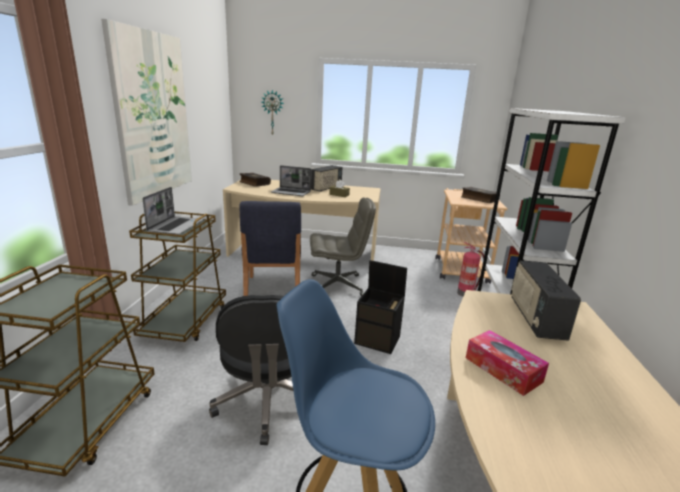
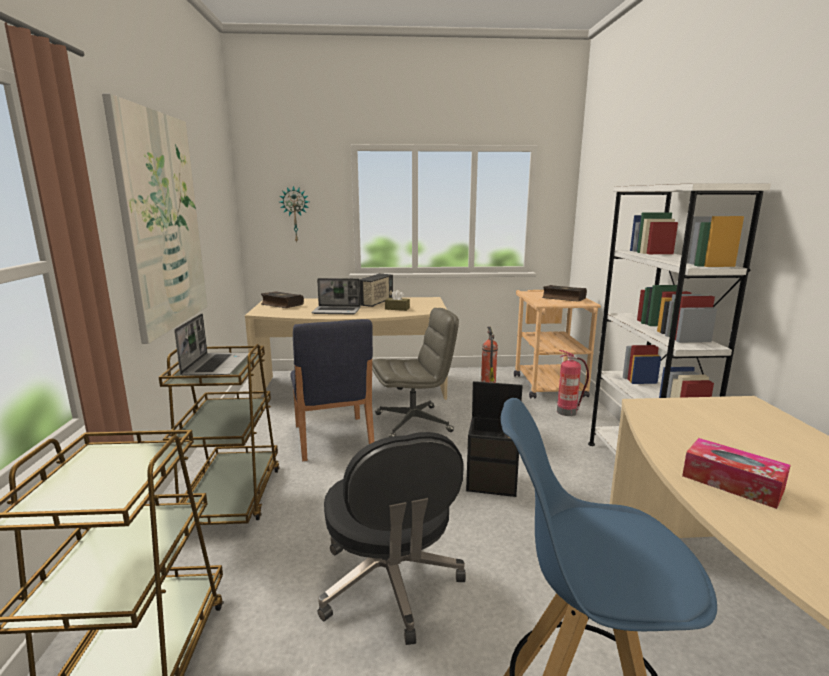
camera: 10 degrees left, 5 degrees down
(412, 260) = (488, 381): none -> fire extinguisher
(535, 319) = (719, 421): radio -> none

